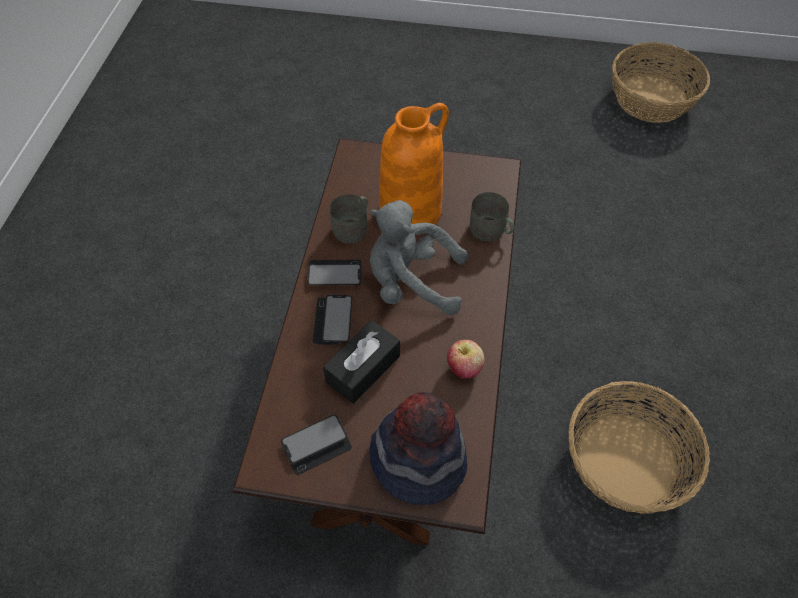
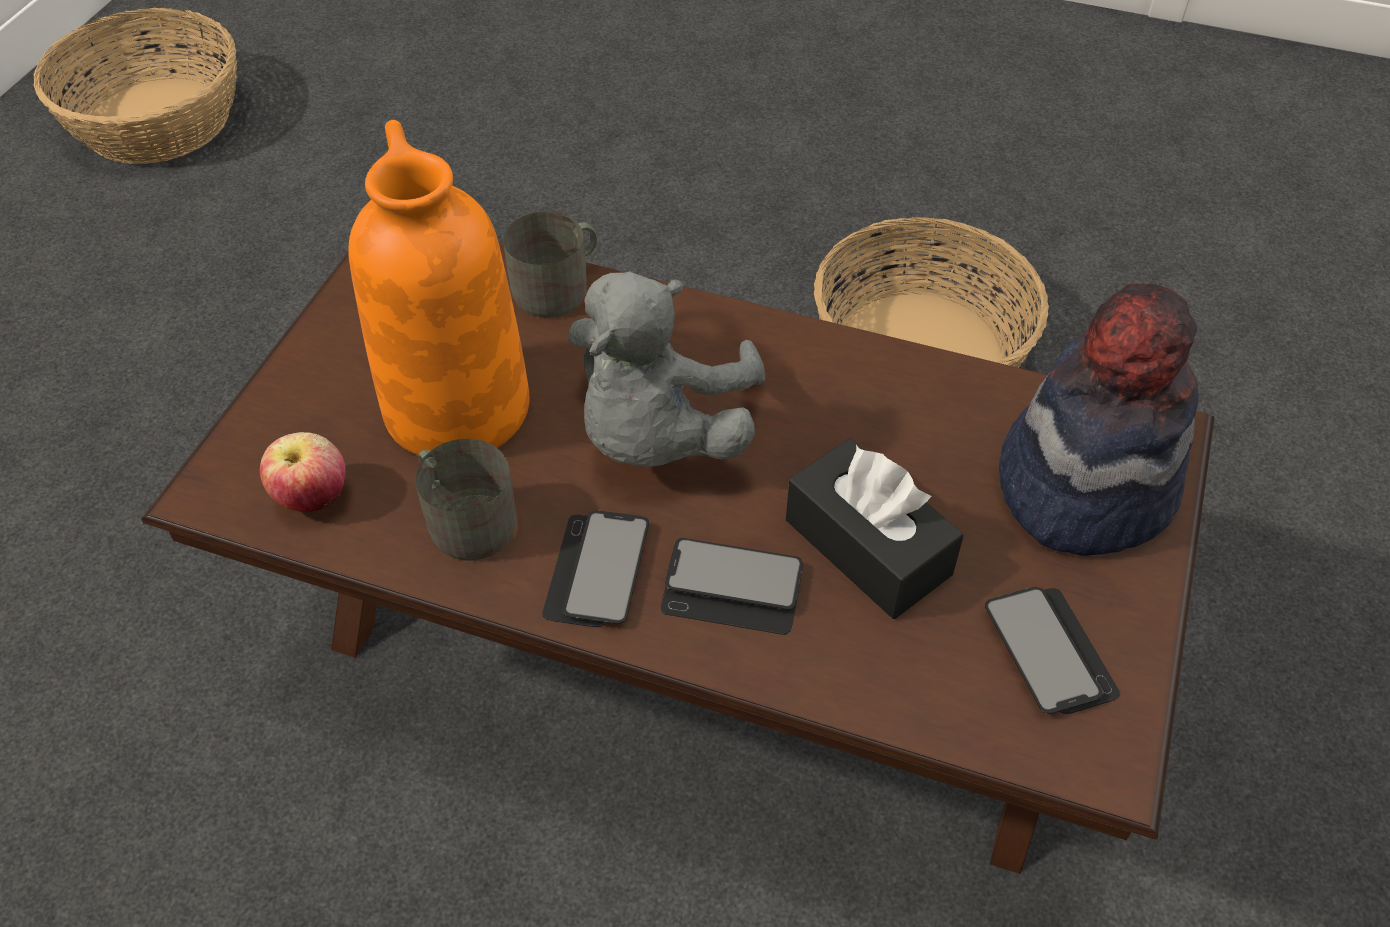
camera: 80 degrees left, 5 degrees down
(464, 368) = (885, 384): apple -> apple (313, 497)

